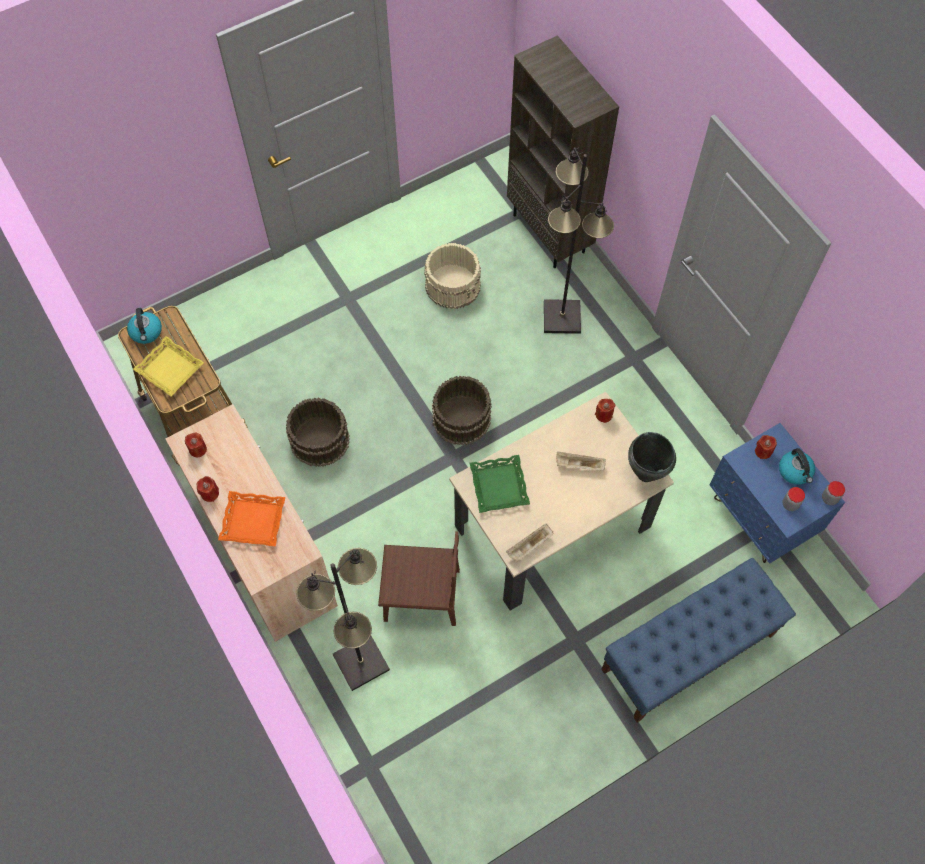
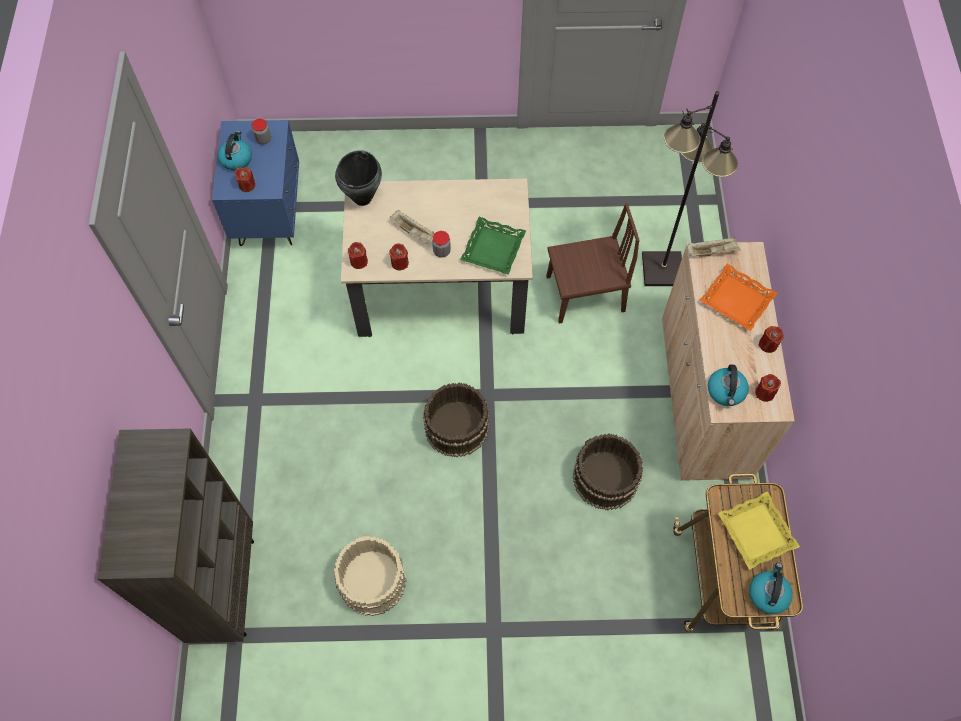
camera: 150 degrees left, 0 degrees up
(230, 434) = (726, 391): none -> kettle
(421, 595) = (585, 294): brown chair -> brown chair turned 135 degrees clockwise
(529, 546) = (500, 192): beige tray -> beige tray (712, 252)
(562, 317) = (287, 479): black floor lamp -> none
(569, 431) = (399, 263): none -> red candle
(687, 653) = (404, 156): blue bench -> none
(829, 498) = (230, 128): jar -> jar (441, 251)

